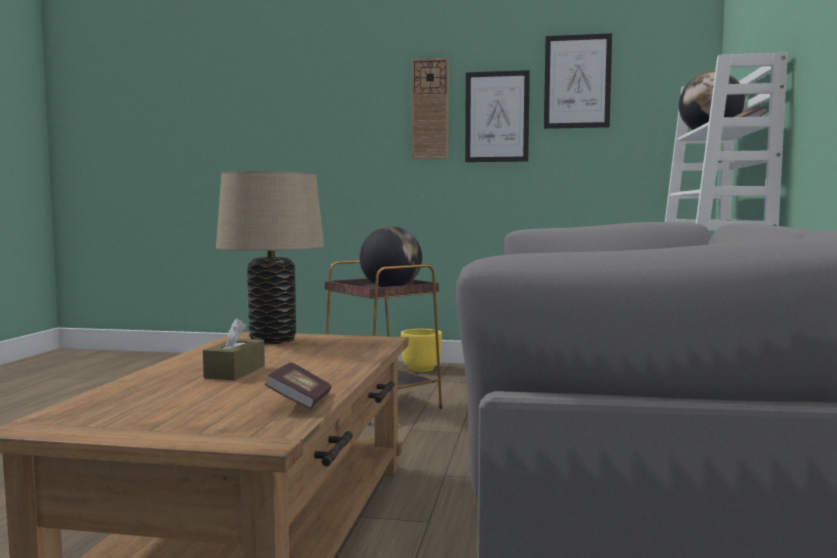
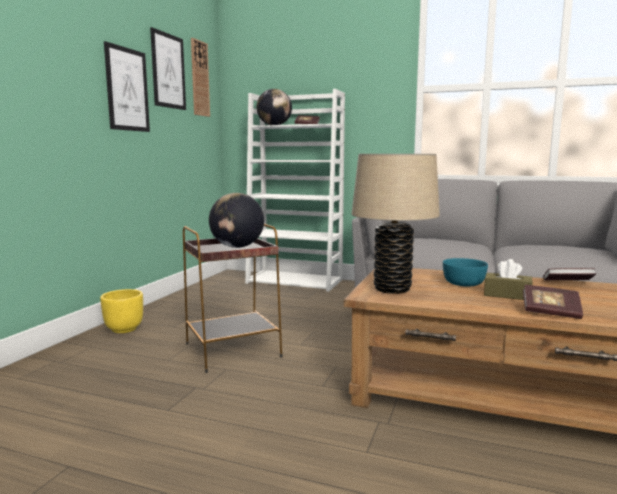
camera: 80 degrees left, 5 degrees up
(144, 381) = (550, 312): none -> book
(302, 360) = (463, 283): none -> turquoise bowl
(430, 109) = (79, 70): wall clock -> wall clock (199, 78)

